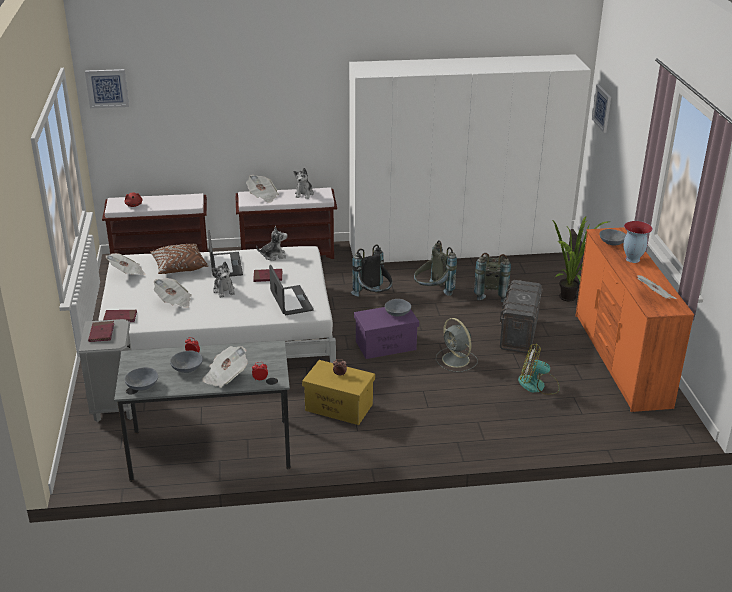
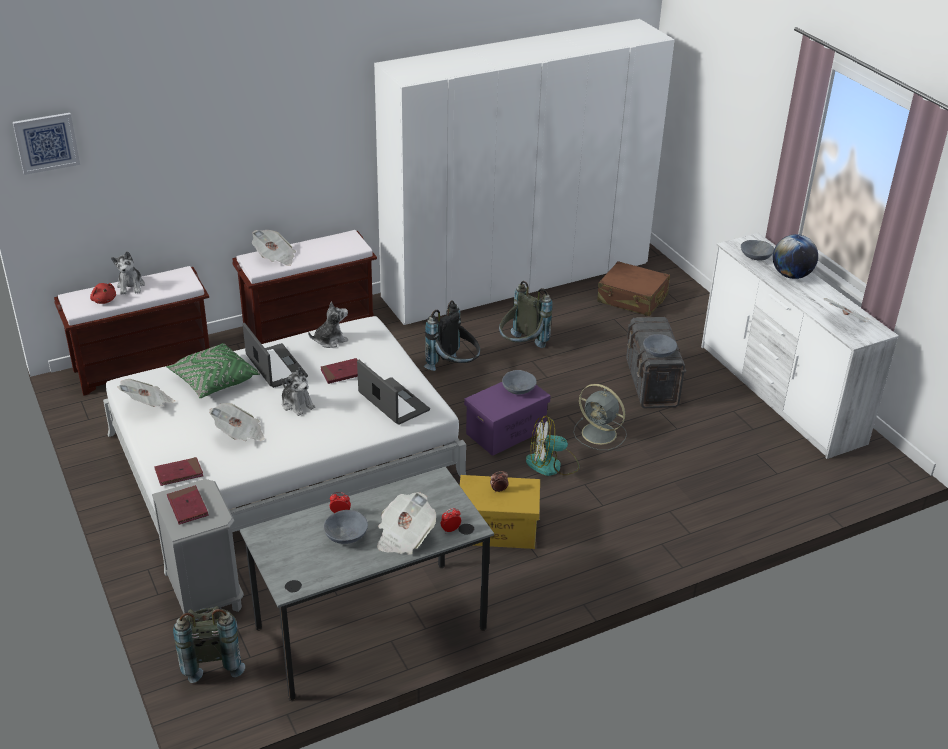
camera: 20 degrees left, 5 degrees up
(143, 386) = (304, 575): grey bowl -> grey bowl (659, 352)
(179, 267) = (214, 381): brown pillow -> green pillow
(304, 194) = (327, 245): plush toy -> plush toy (131, 286)
(491, 293) = (590, 335): grey backpack -> grey backpack (212, 659)
(538, 385) = (709, 447): fan -> fan (552, 465)
(540, 274) = (632, 299): none -> brown suitcase
(570, 299) = (684, 326): potted plant -> none
(602, 108) = (680, 83): picture -> none
(620, 360) = (779, 394): orange dresser -> white dresser
(632, 259) = (791, 275): vase -> globe

